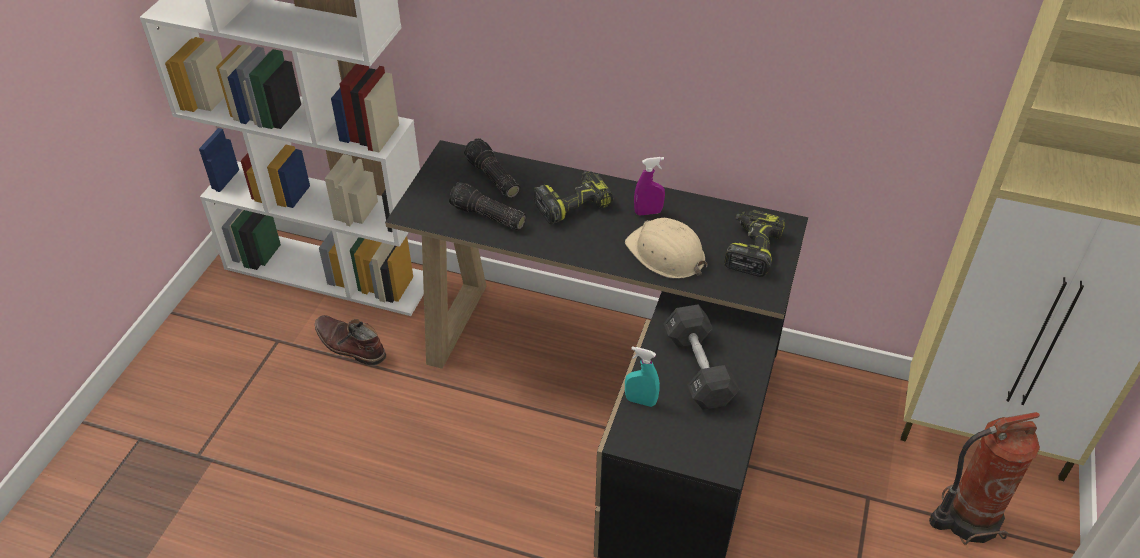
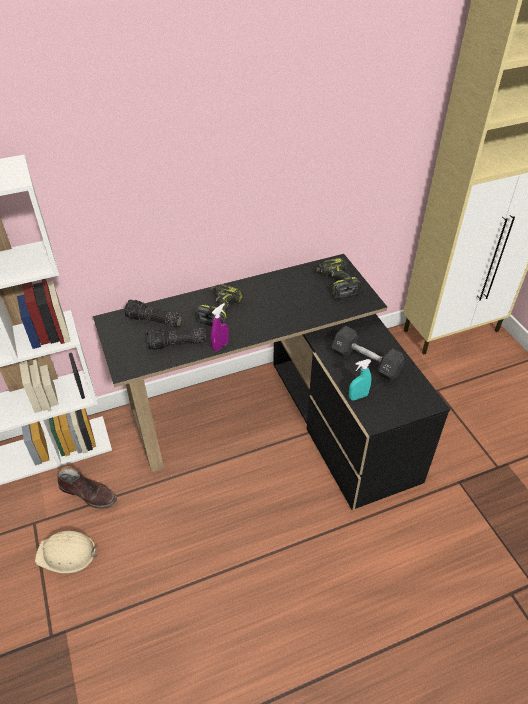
camera: 40 degrees left, 0 degrees up
(349, 345) = (89, 493): brown boot -> brown boot turned 150 degrees counterclockwise
(648, 212) = (264, 292): purple spray bottle -> purple spray bottle (220, 346)
(666, 254) = (298, 309): beige hard hat -> beige hard hat (67, 554)
(966, 518) = (481, 372): fire extinguisher -> none

